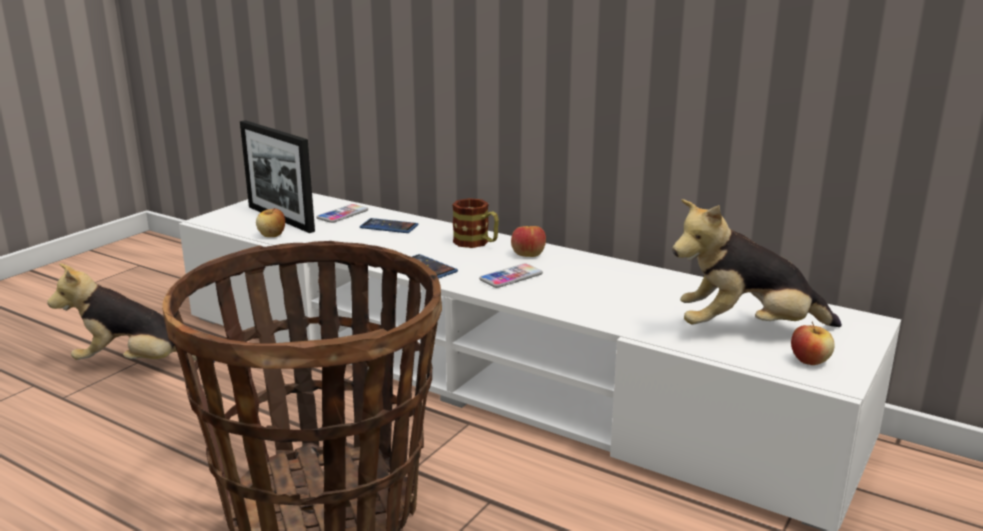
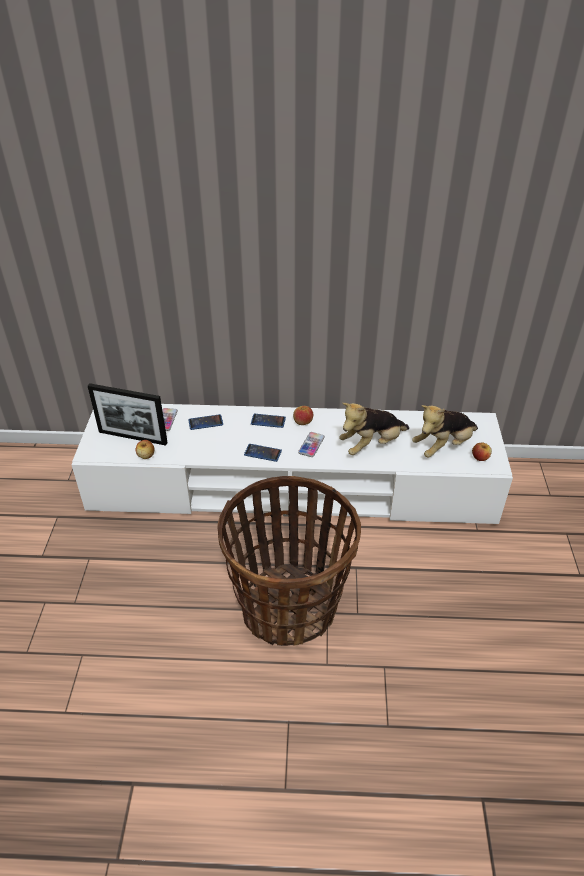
camera: 30 degrees left, 20 degrees up
(136, 365) = (90, 561): plush toy -> plush toy (371, 445)
(477, 243) = (268, 421): mug -> phone

